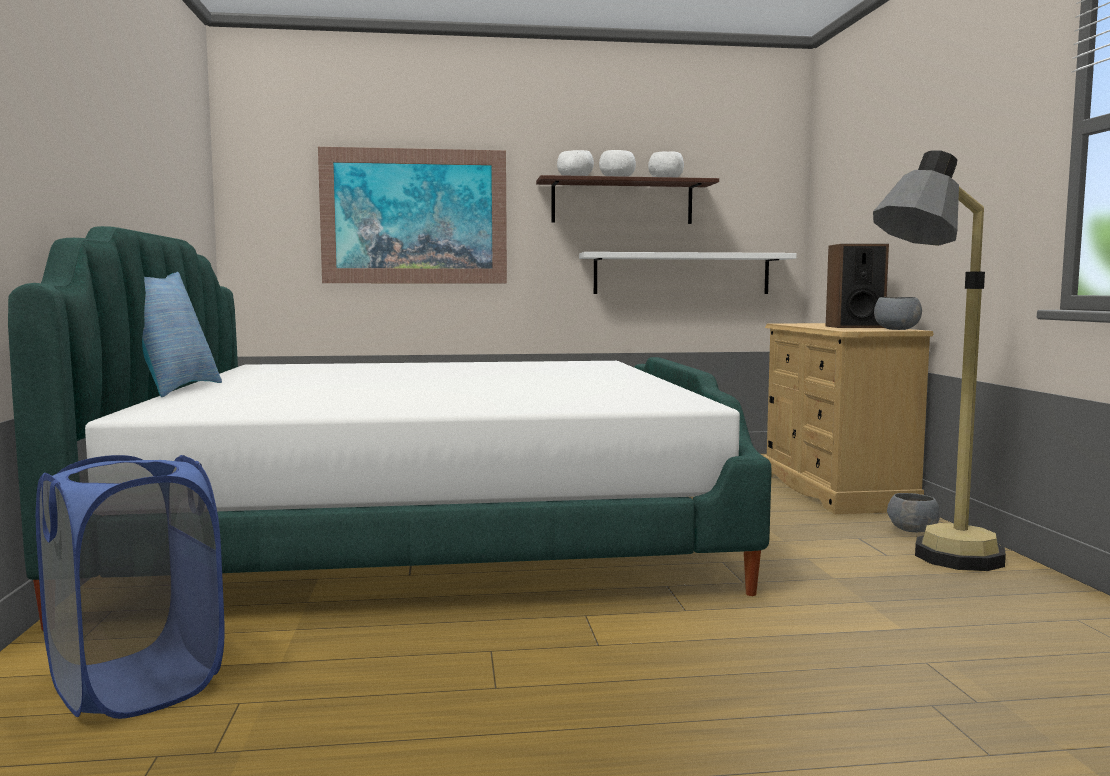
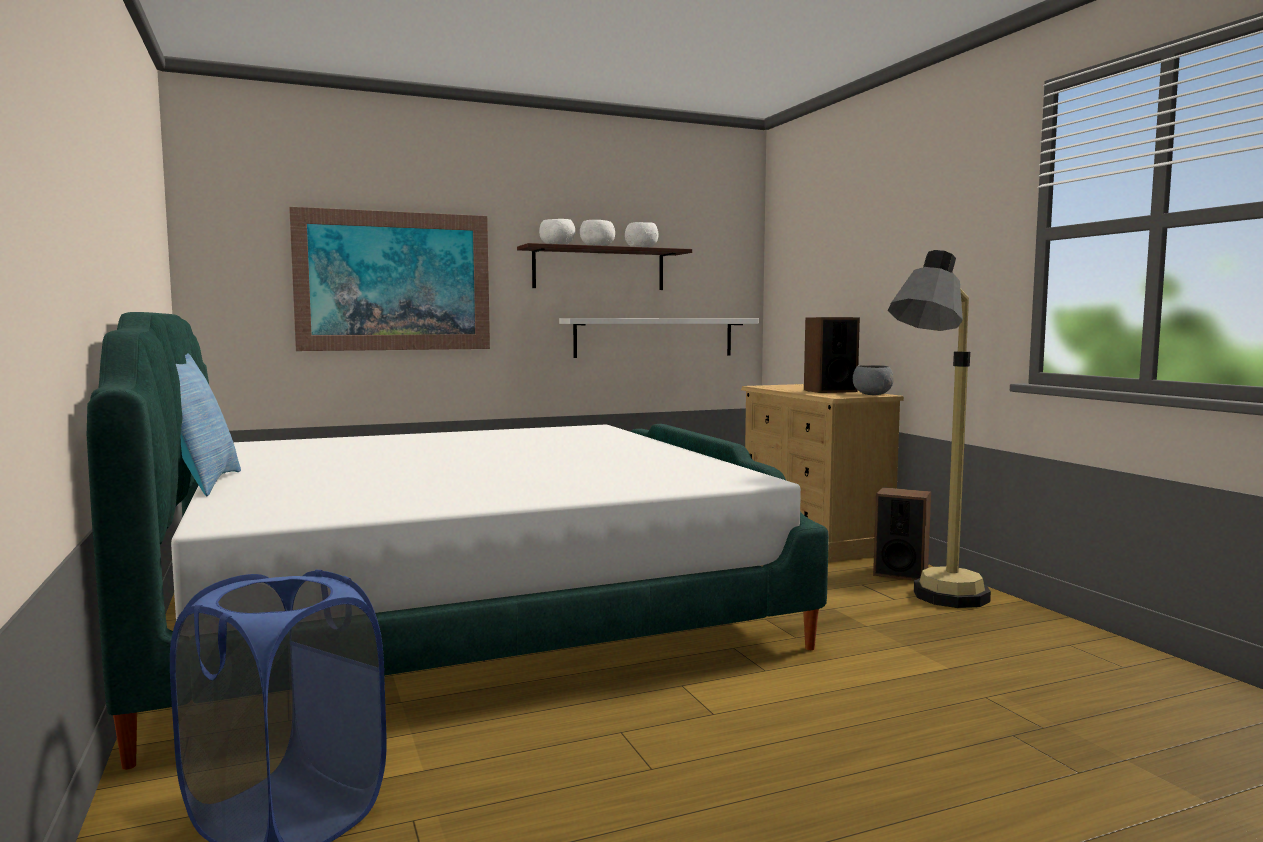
camera: 15 degrees left, 0 degrees up
(913, 530) = (900, 573): grey bowl -> speaker

